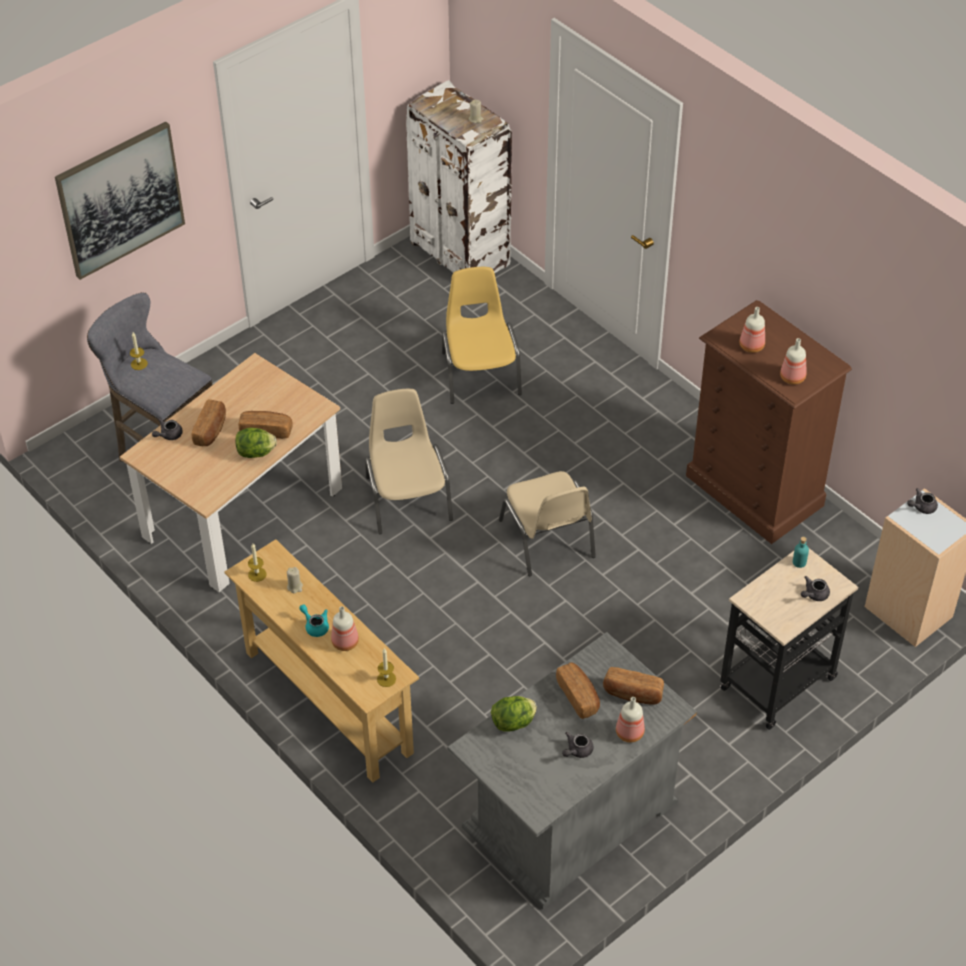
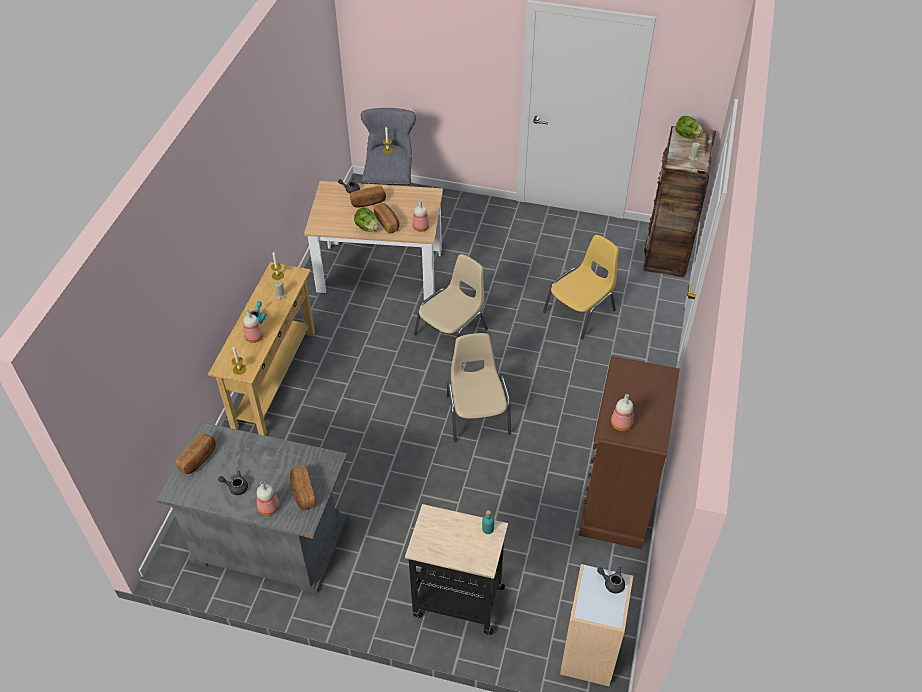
camera: 55 degrees right, 0 degrees up
(120, 199) = (439, 53): picture -> none
(460, 253) = (667, 252): white cabinet -> brown cabinet
(514, 722) = (238, 443): lettuce -> lettuce (687, 136)
(548, 540) = (477, 414): beige chair -> beige chair turned 135 degrees clockwise
(578, 696) = (281, 465): bread -> bread (198, 459)
(751, 346) = (629, 386): bottle -> bottle (420, 227)
(813, 595) = (464, 552): grey teapot -> none

